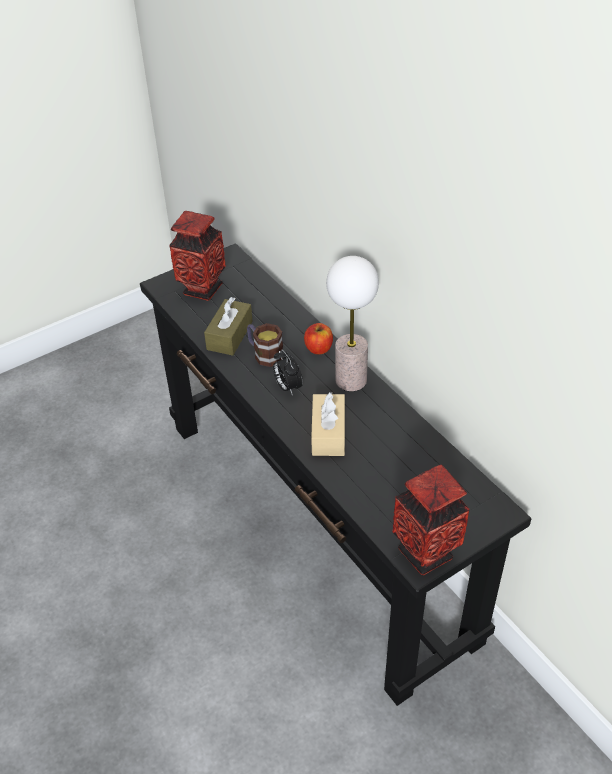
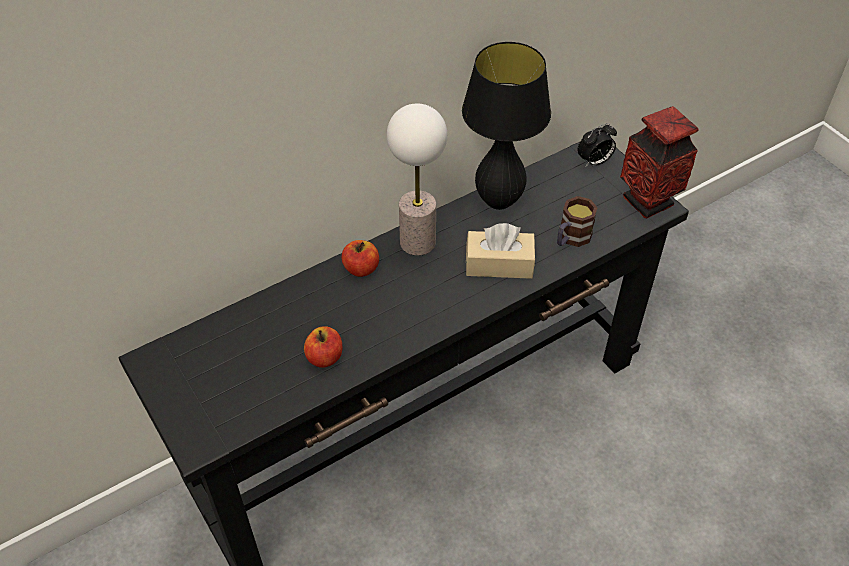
camera: 90 degrees left, 5 degrees up
(202, 289) = (220, 392): vase -> none
(229, 335) = (325, 357): brown tissue box -> apple
(264, 354) = (365, 320): mug -> mug (571, 238)
(287, 387) = (425, 298): alarm clock -> alarm clock (594, 162)
(408, 433) = (498, 201): none -> black table lamp

